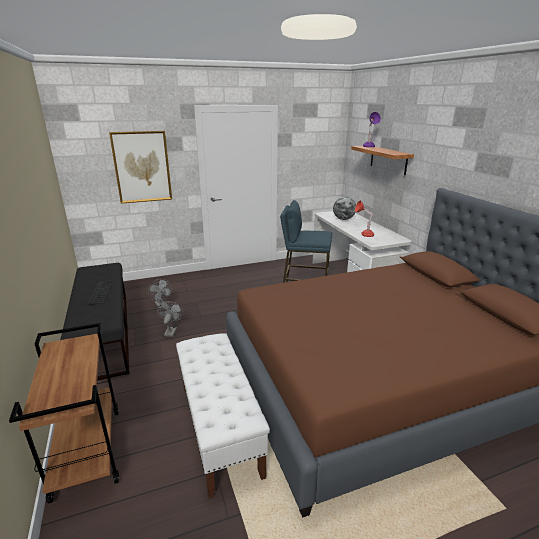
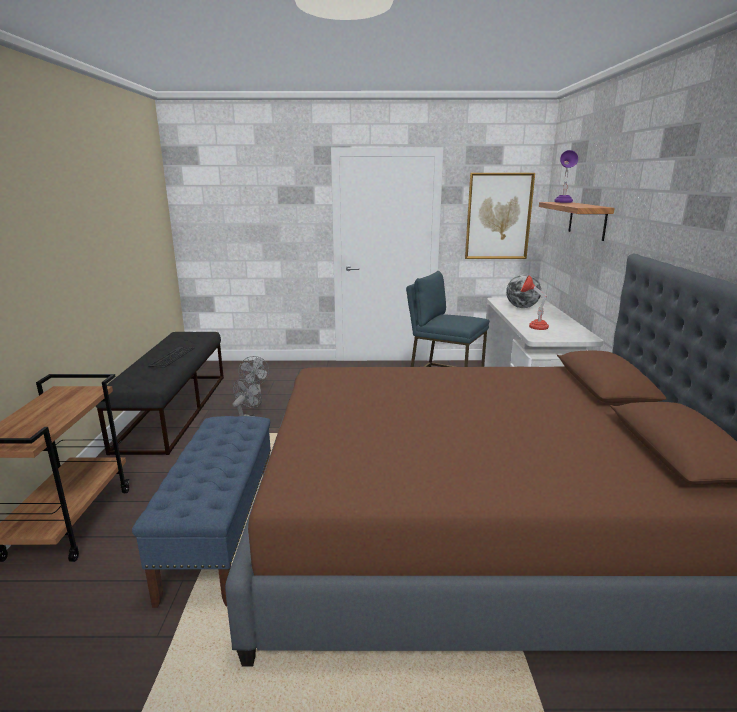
camera: 20 degrees right, 5 degrees down
(142, 167) = (264, 222): picture -> picture (498, 216)
(219, 428) = (222, 535): white bench -> blue bench

